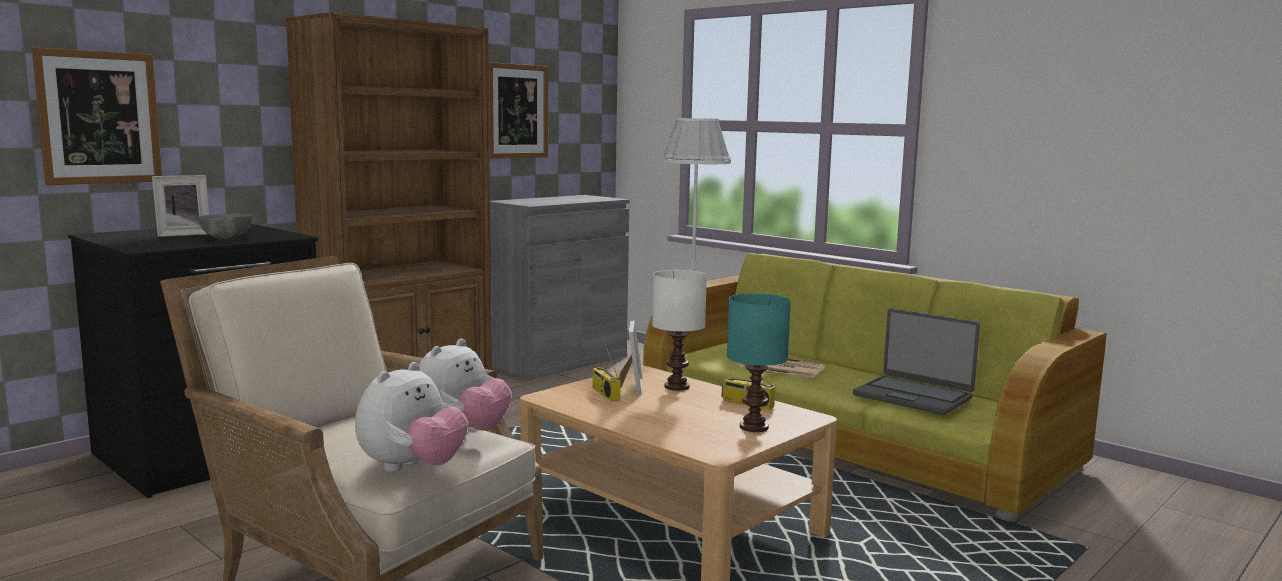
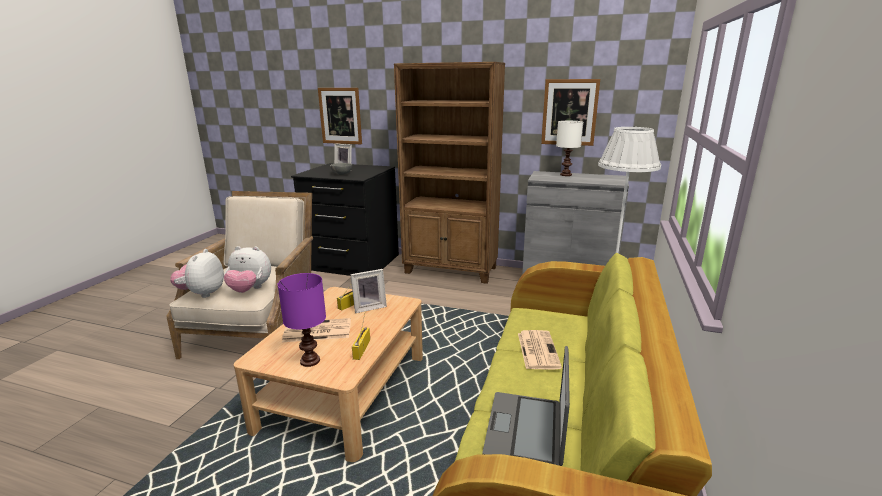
camera: 65 degrees right, 10 degrees up
(412, 468) = (202, 293): plush toy -> plush toy turned 90 degrees clockwise
(671, 417) = (316, 331): none -> newspaper
(677, 386) = (382, 319): white table lamp -> white table lamp (566, 175)
(754, 427) = (309, 361): turquoise table lamp -> purple table lamp

